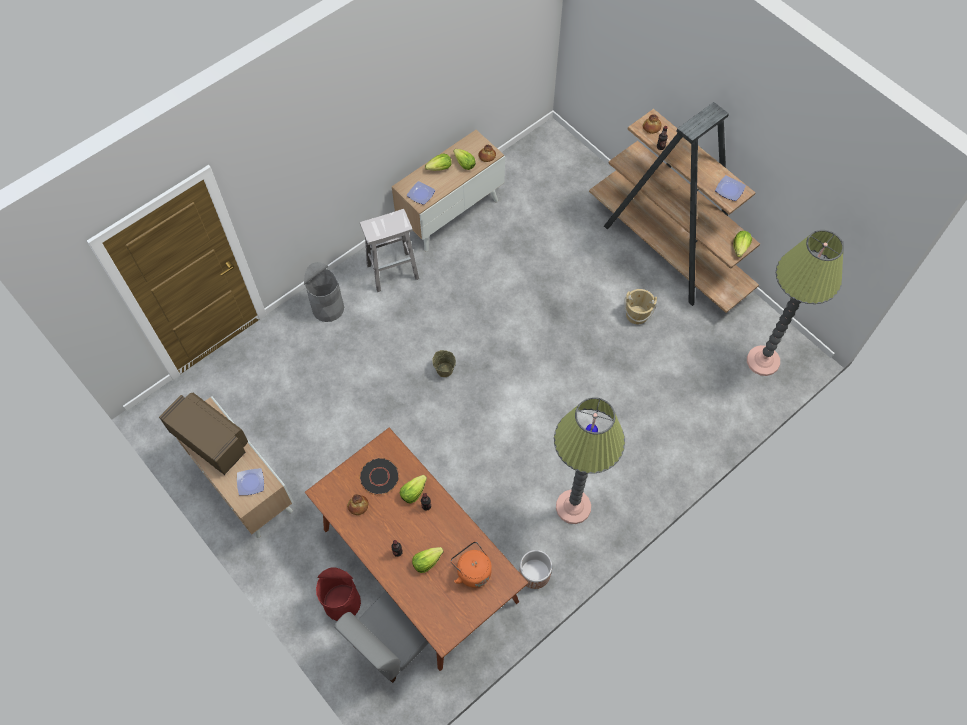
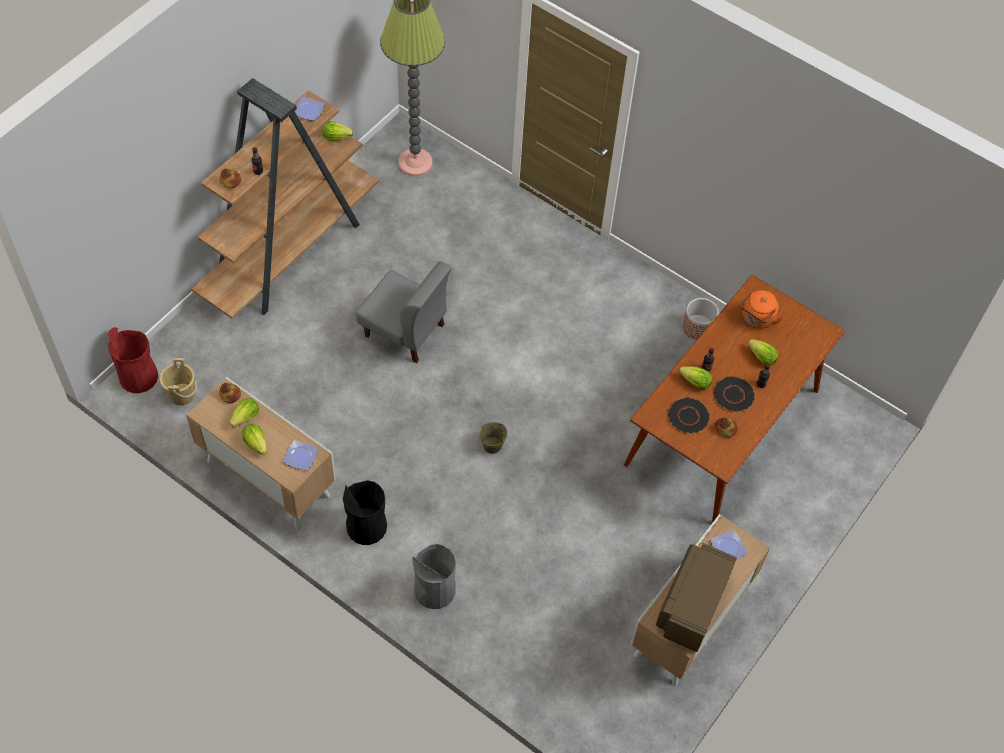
camera: 105 degrees left, 5 degrees down
(342, 602) = (784, 489): red trash can -> red trash can (138, 377)
(392, 523) = (734, 395): none -> black plate
(393, 271) = (366, 526): white stool -> black trash can
(393, 641) = (805, 435): grey chair -> grey chair (405, 330)
(573, 507) = (620, 304): floor lamp -> none
(637, 314) = (380, 272): beige bucket -> beige bucket (182, 394)

